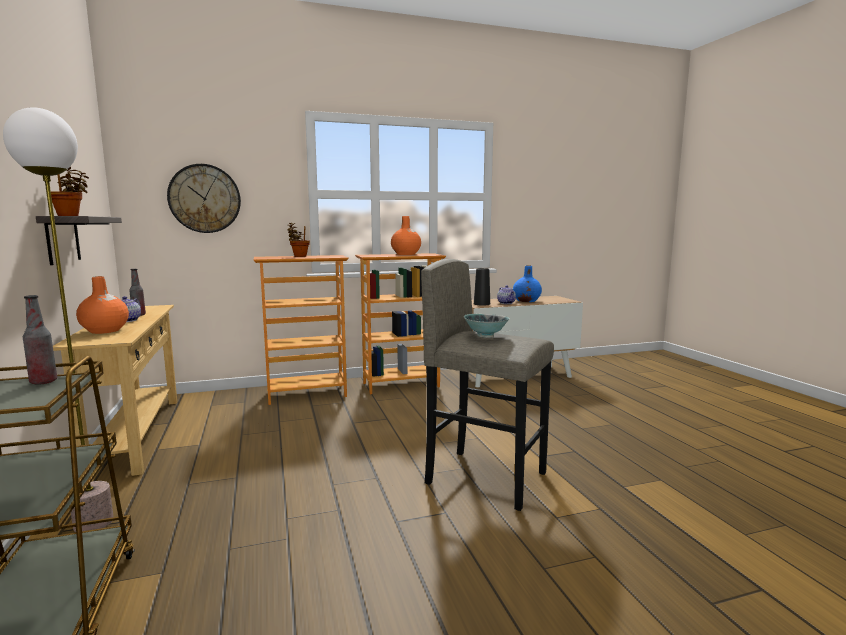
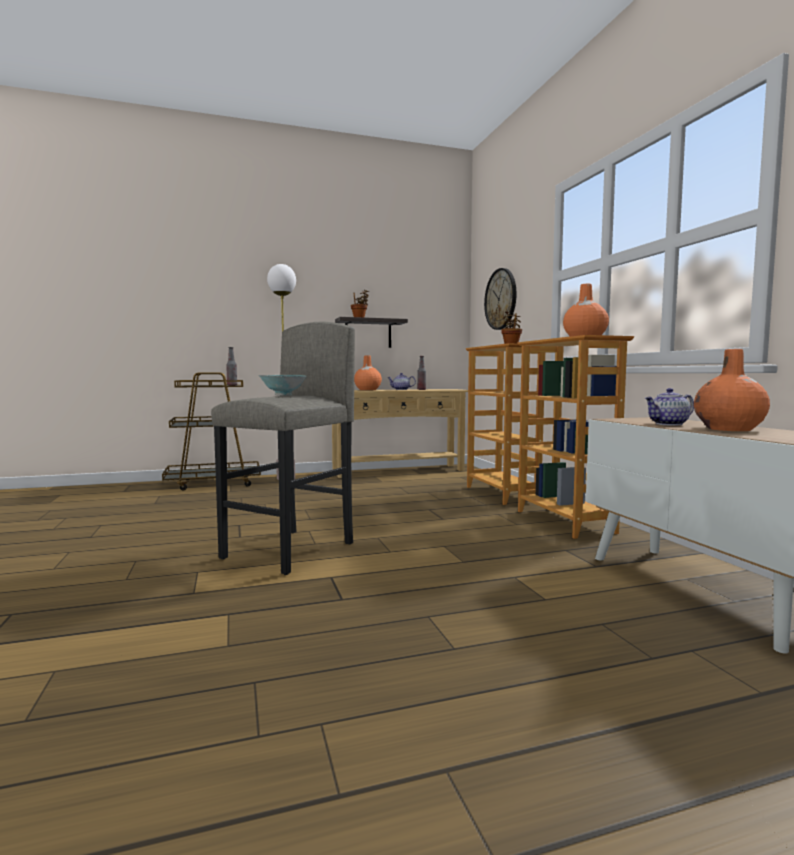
camera: 90 degrees right, 5 degrees down
(481, 304) = (636, 420): black vase -> none
(526, 301) = (729, 429): blue vase -> orange vase

